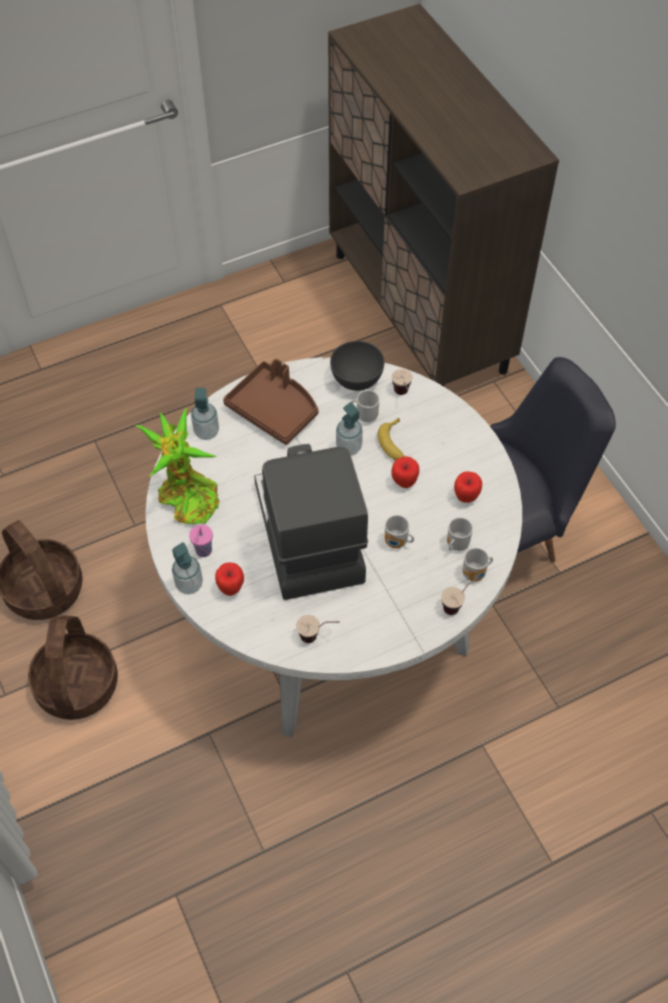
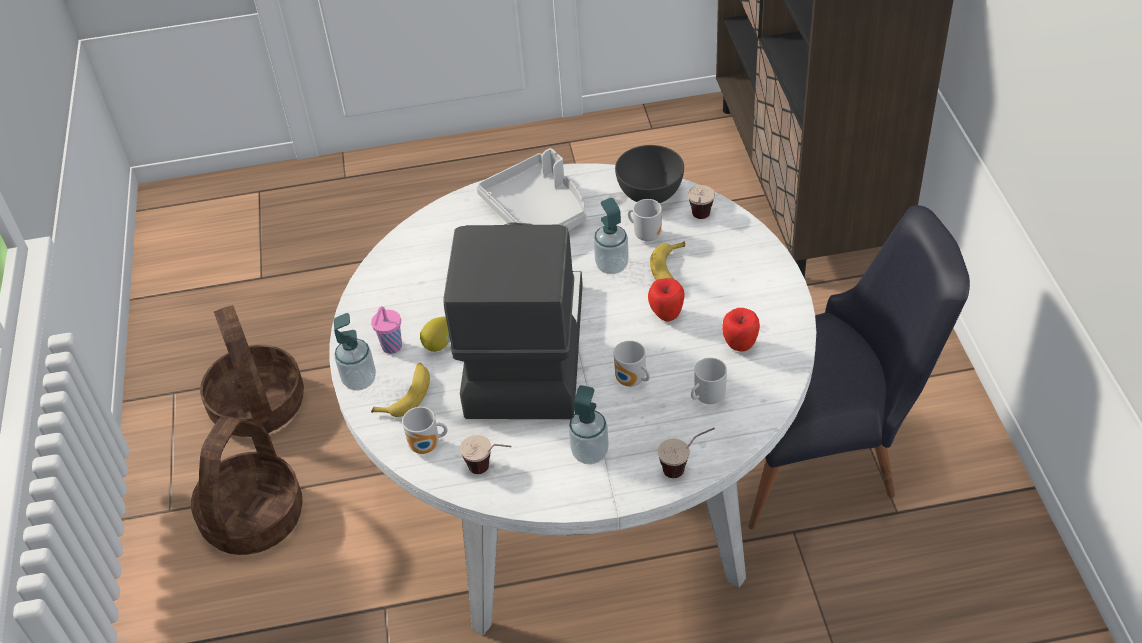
camera: 20 degrees right, 10 degrees down
(186, 497) = (395, 286): potted plant -> none
(206, 432) = (448, 221): soap dispenser -> soap dispenser (590, 452)
(231, 589) = (406, 394): apple -> banana
(239, 541) = (438, 344): none -> lemon
(274, 410) = (537, 211): brown tray -> grey tray
(475, 574) = (720, 437): mug -> mug (427, 447)

